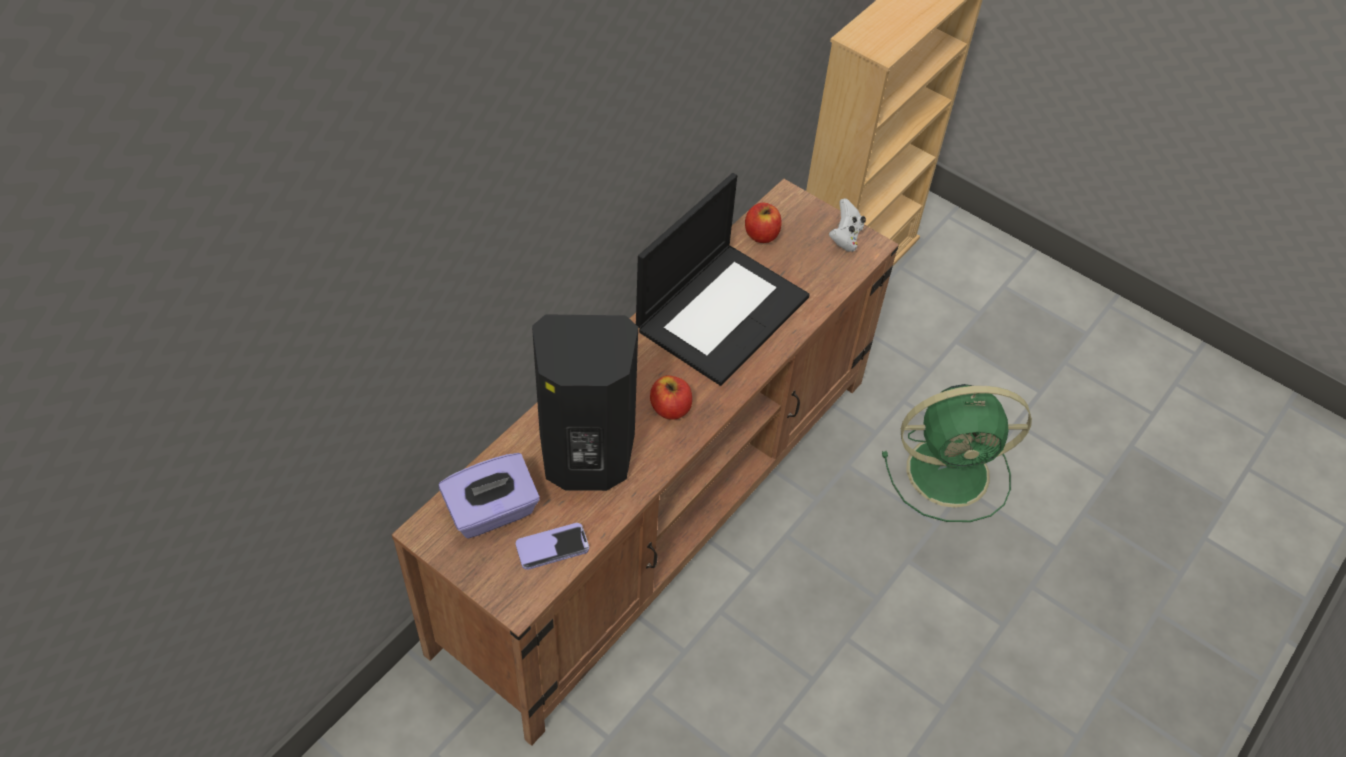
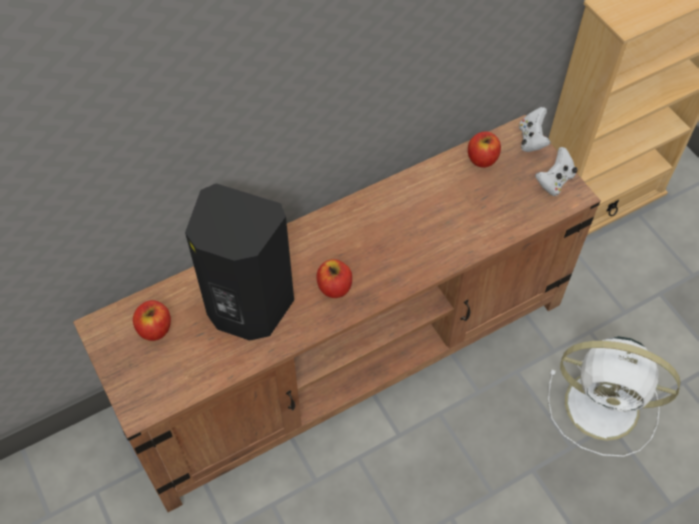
camera: 25 degrees right, 5 degrees up
(492, 512) = (154, 328): purple tissue box -> apple
(552, 547) = (186, 373): phone -> none
(722, 311) = (417, 216): laptop -> none
(802, 202) = (531, 140): none -> white game controller
(951, 472) = (605, 406): green fan -> white fan

